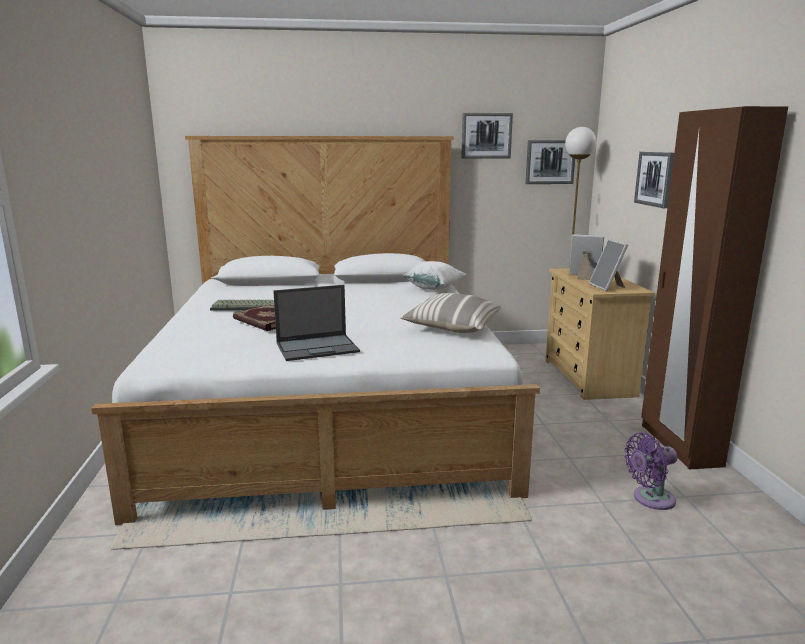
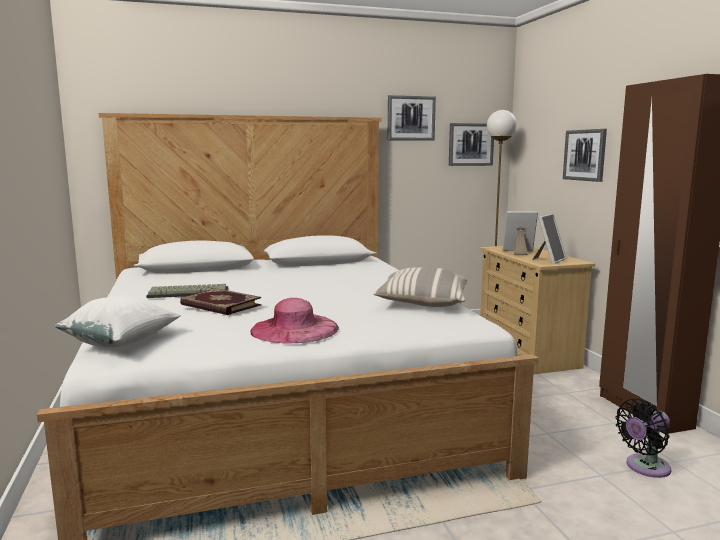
camera: 10 degrees left, 5 degrees down
(318, 347) = (294, 329): laptop -> pink hat
(434, 289) = (377, 269): white pillow -> white pillow (121, 343)
(608, 287) = (548, 260): picture frame -> picture frame turned 120 degrees counterclockwise
(650, 499) = (644, 467): purple fan -> black fan

